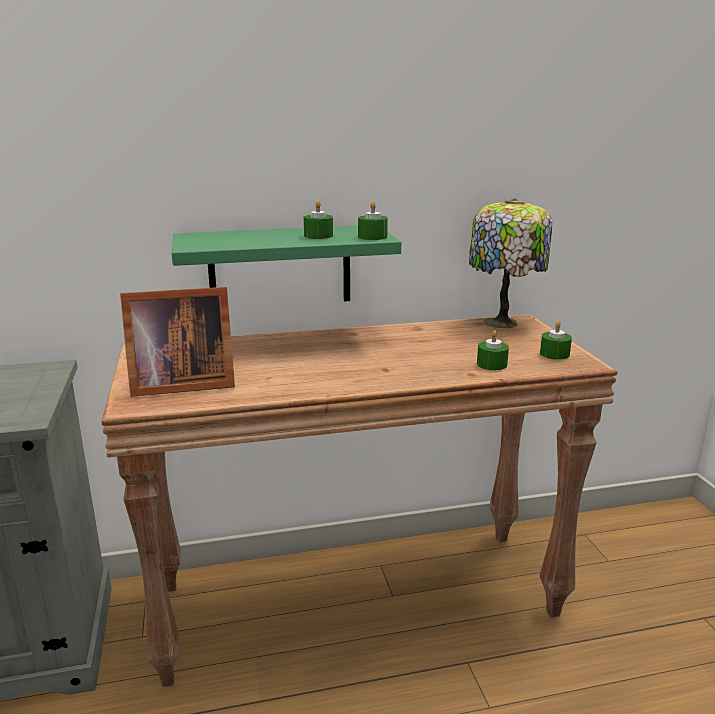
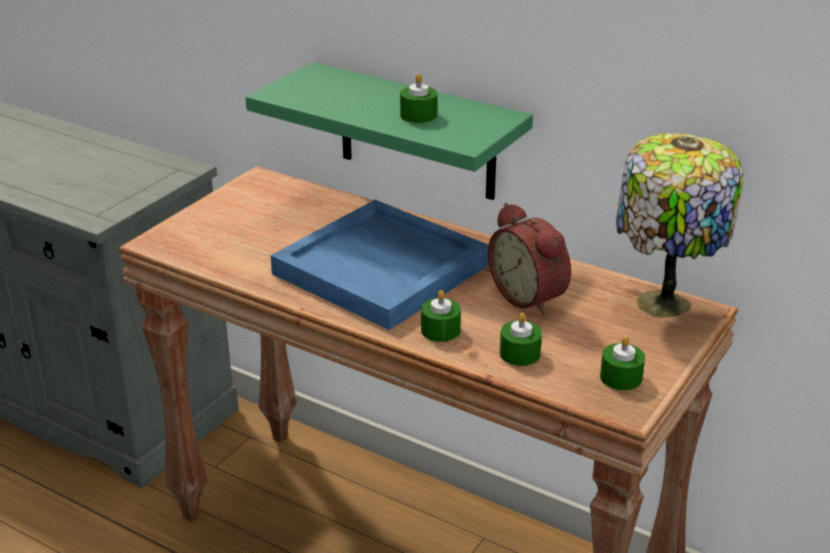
camera: 45 degrees right, 10 degrees up
(179, 384) = (219, 235): picture frame -> none
(333, 359) = (384, 269): none -> blue tray
(372, 237) = (464, 137): green candle -> green candle (440, 330)
(439, 341) = (531, 296): none -> alarm clock

